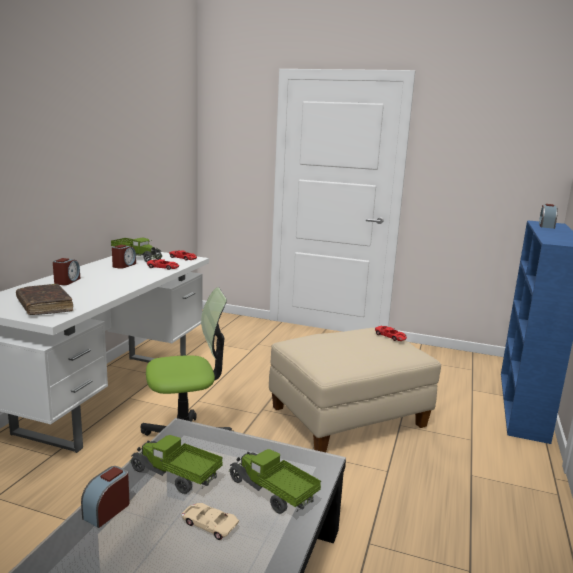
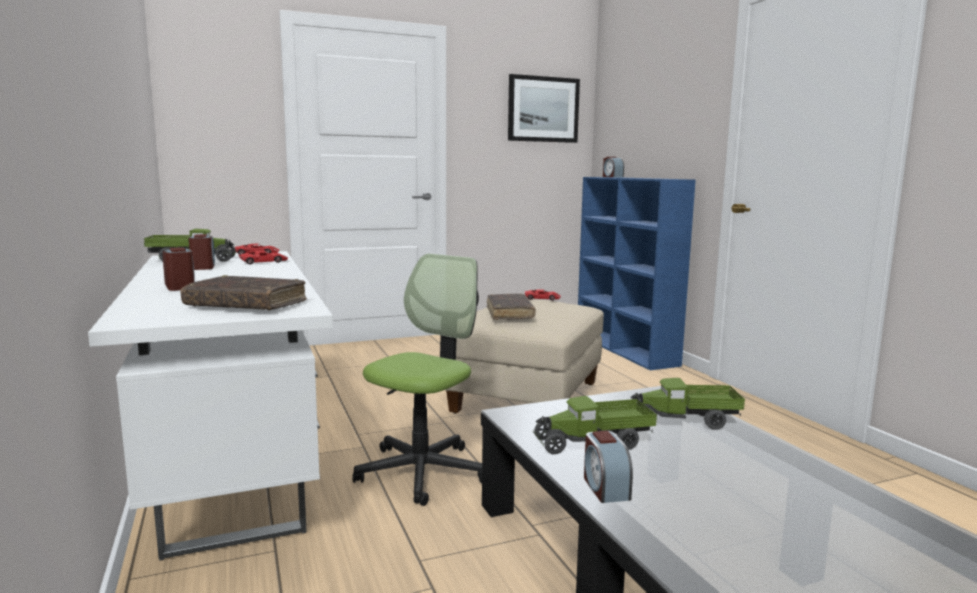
camera: 40 degrees left, 5 degrees down
(209, 524) = (695, 456): beige toy car -> none
(327, 344) = (510, 313): none -> brown book
(511, 146) = (543, 109): none -> picture

